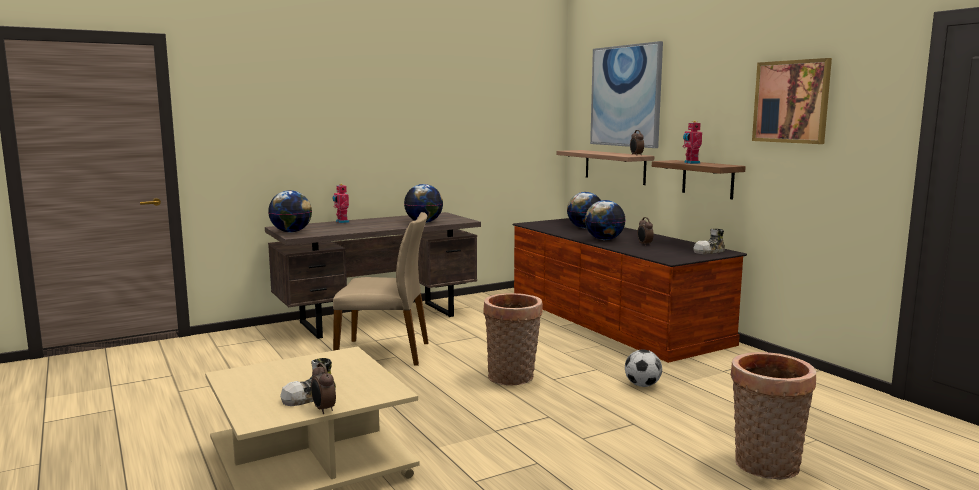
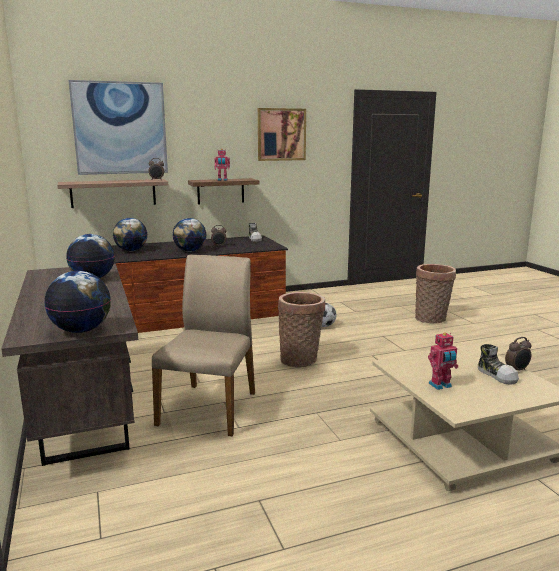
camera: 80 degrees left, 5 degrees up
(341, 222) = (30, 308): toy robot -> toy robot (441, 386)

